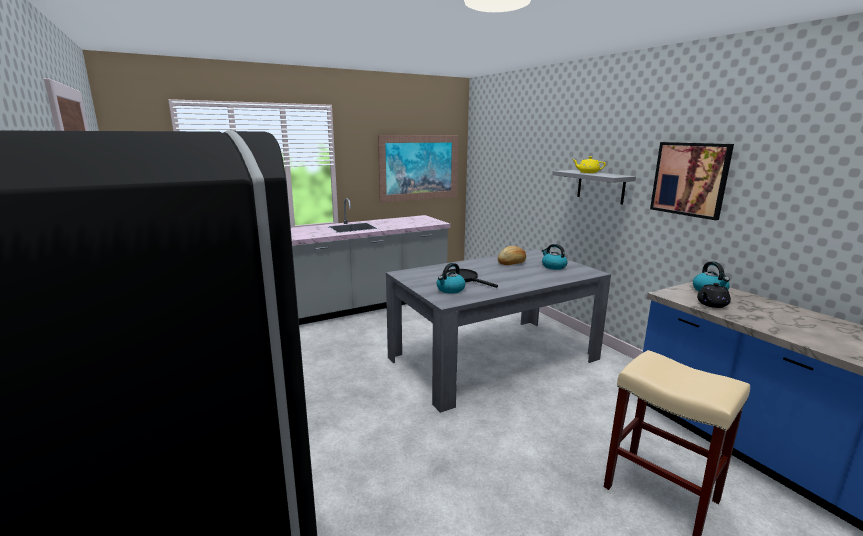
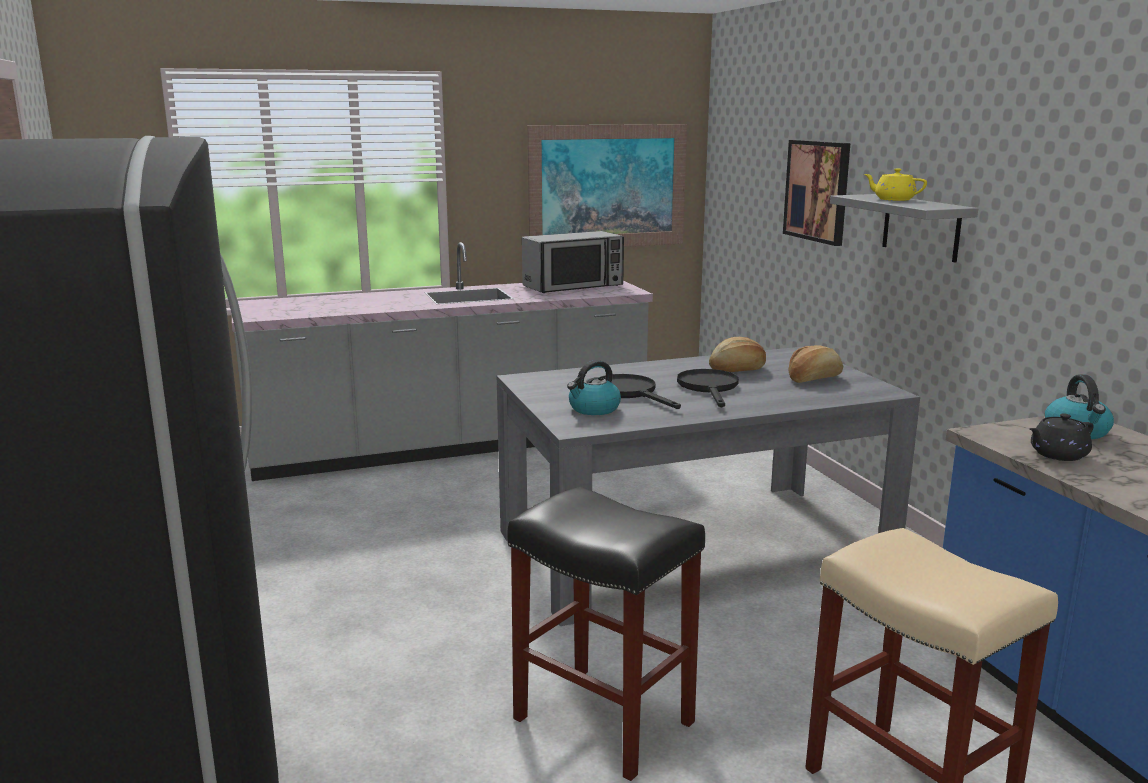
camera: 10 degrees right, 0 degrees up
(406, 220) = (573, 286): none -> microwave
(486, 470) = (606, 721): none -> black stool
(504, 274) = (709, 388): none -> black frying pan
(553, 266) = (814, 379): kettle -> bread
(690, 179) = (1066, 215): picture -> picture (817, 191)

